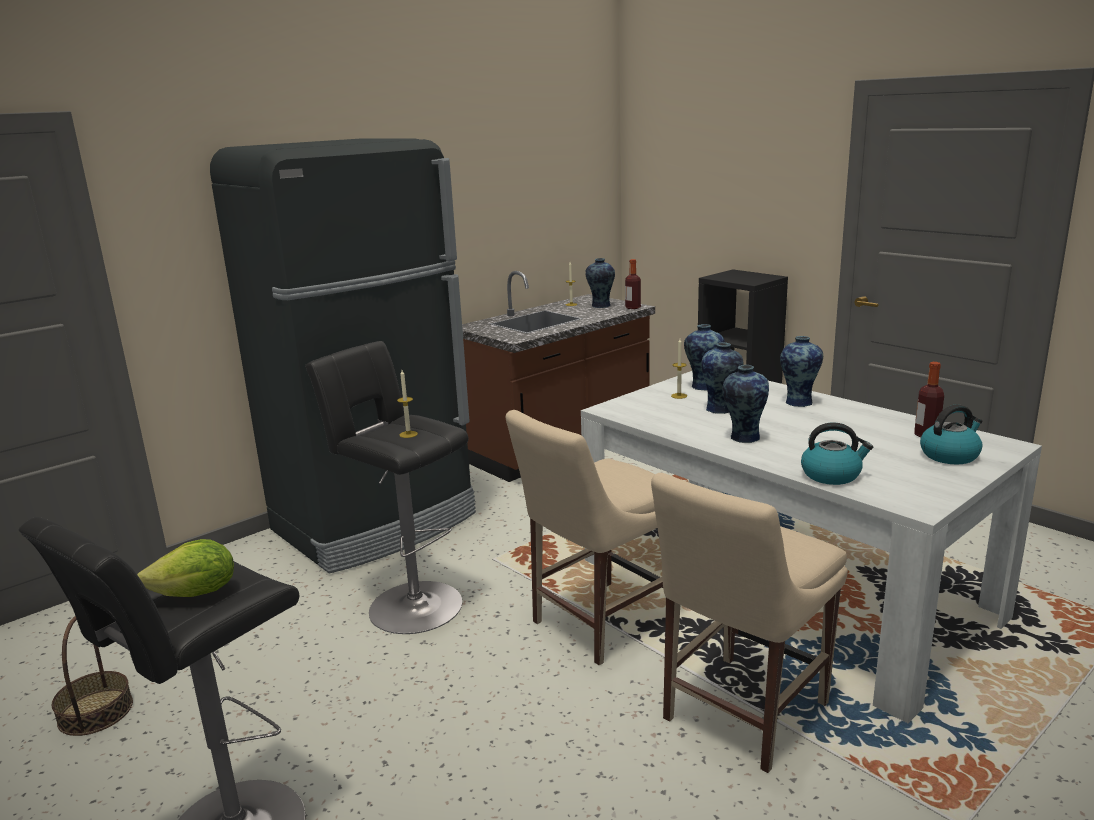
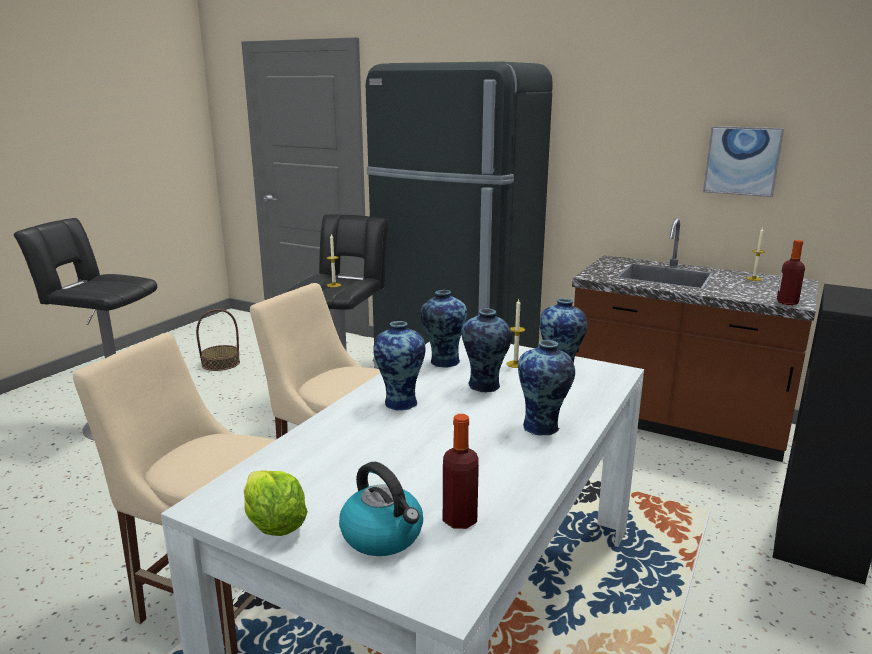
camera: 70 degrees right, 0 degrees up
(197, 594) = (100, 284): lettuce -> lettuce (274, 526)
(530, 212) = (742, 161): none -> picture
(600, 306) = (769, 289): vase -> vase (443, 361)
(832, 475) = (300, 452): kettle -> none

